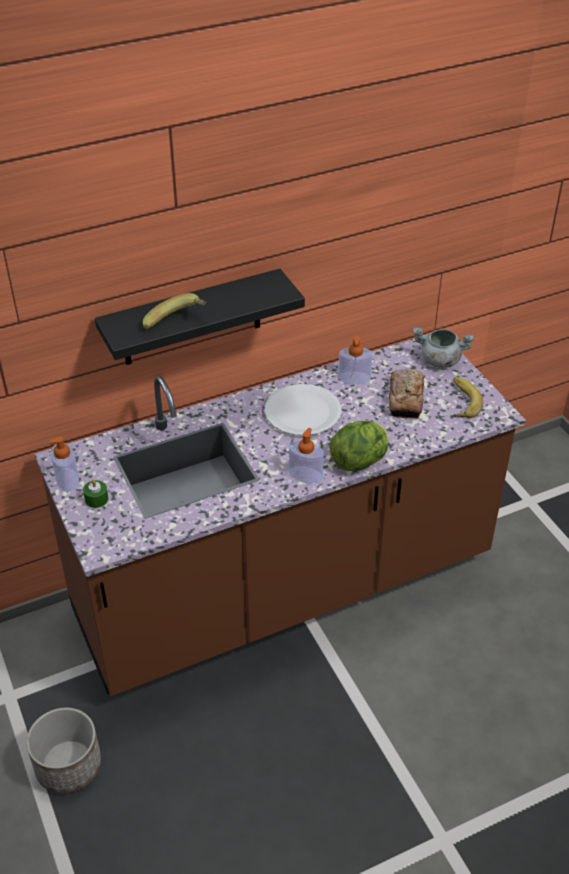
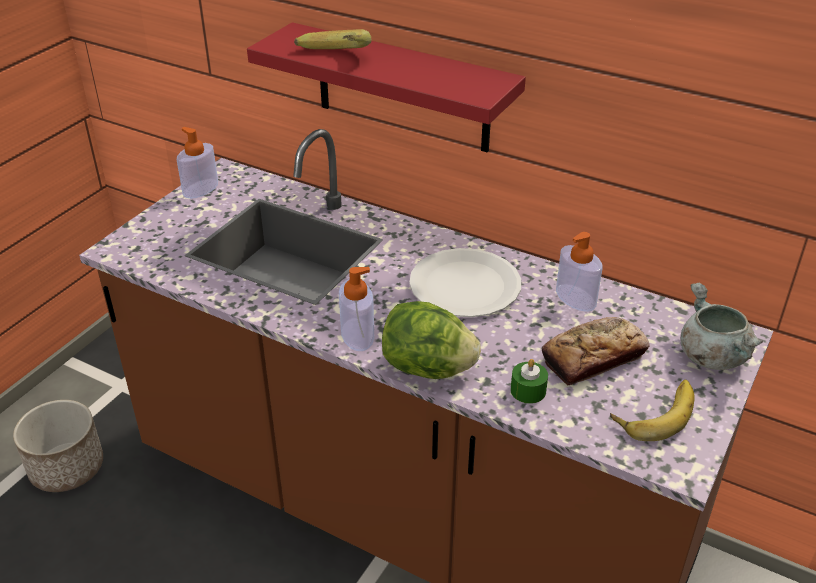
camera: 55 degrees right, 5 degrees down
(96, 499) = (187, 216): green candle -> green candle (528, 391)
(192, 318) = (402, 88): black shelf -> red shelf

